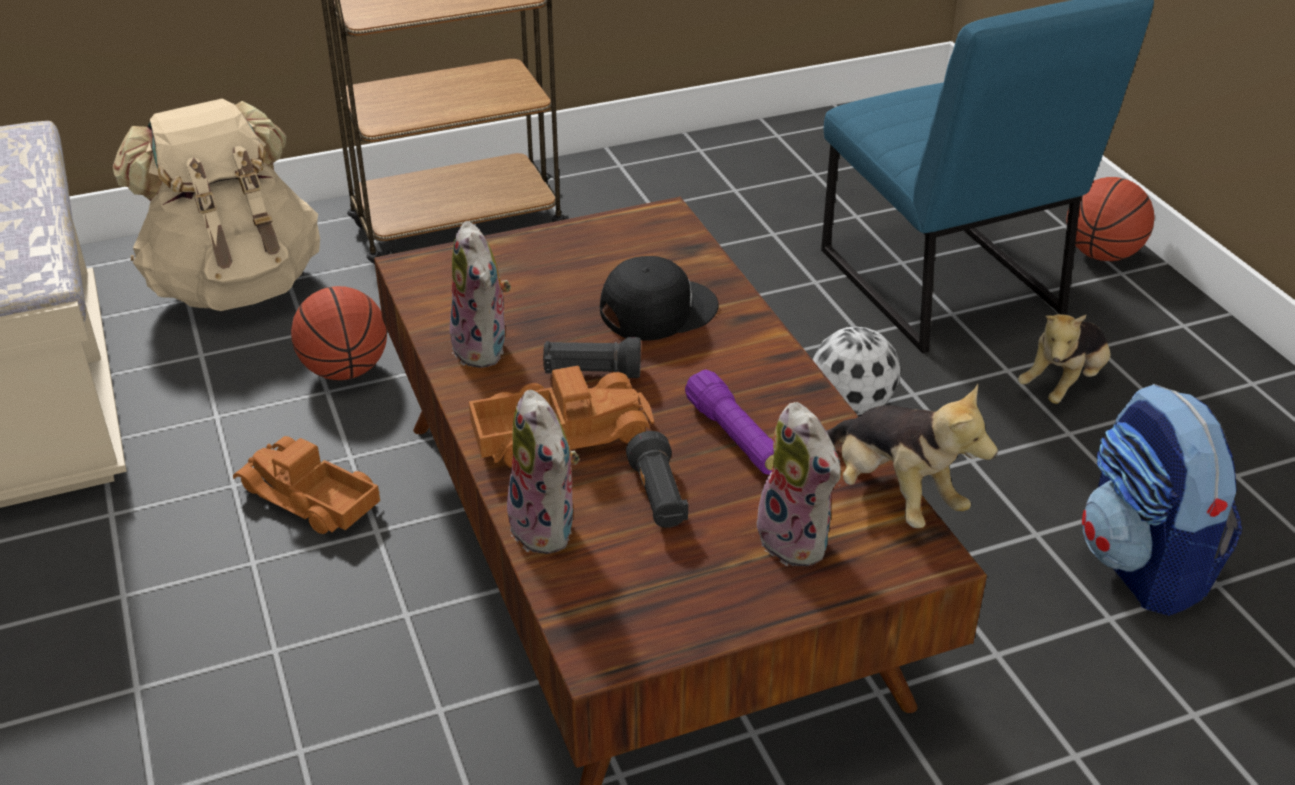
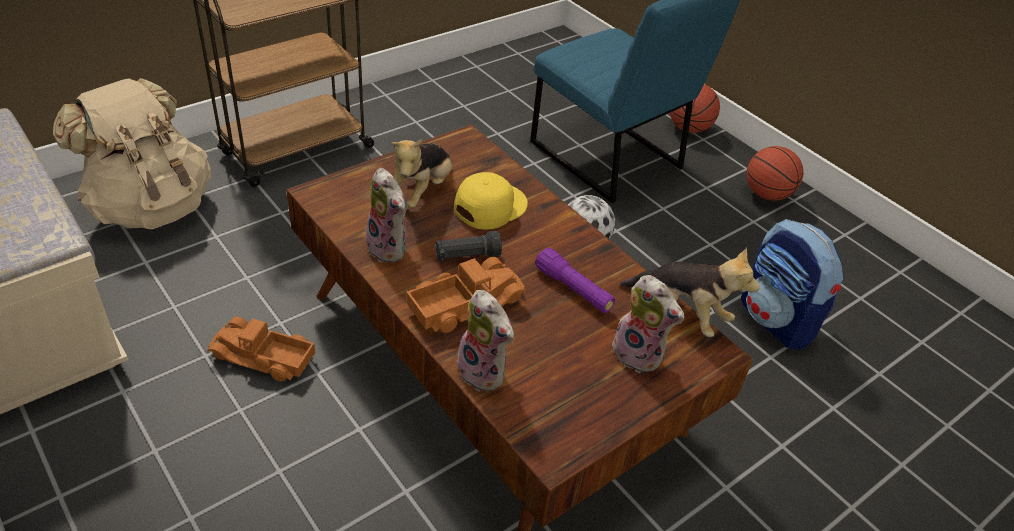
camera: 20 degrees left, 5 degrees up
(345, 370) = (253, 260): basketball -> basketball (766, 194)
(657, 310) = (489, 206): black cap -> yellow cap
(658, 498) = (544, 339): black flashlight -> none
(1064, 384) = (696, 213): plush toy -> plush toy (421, 191)

